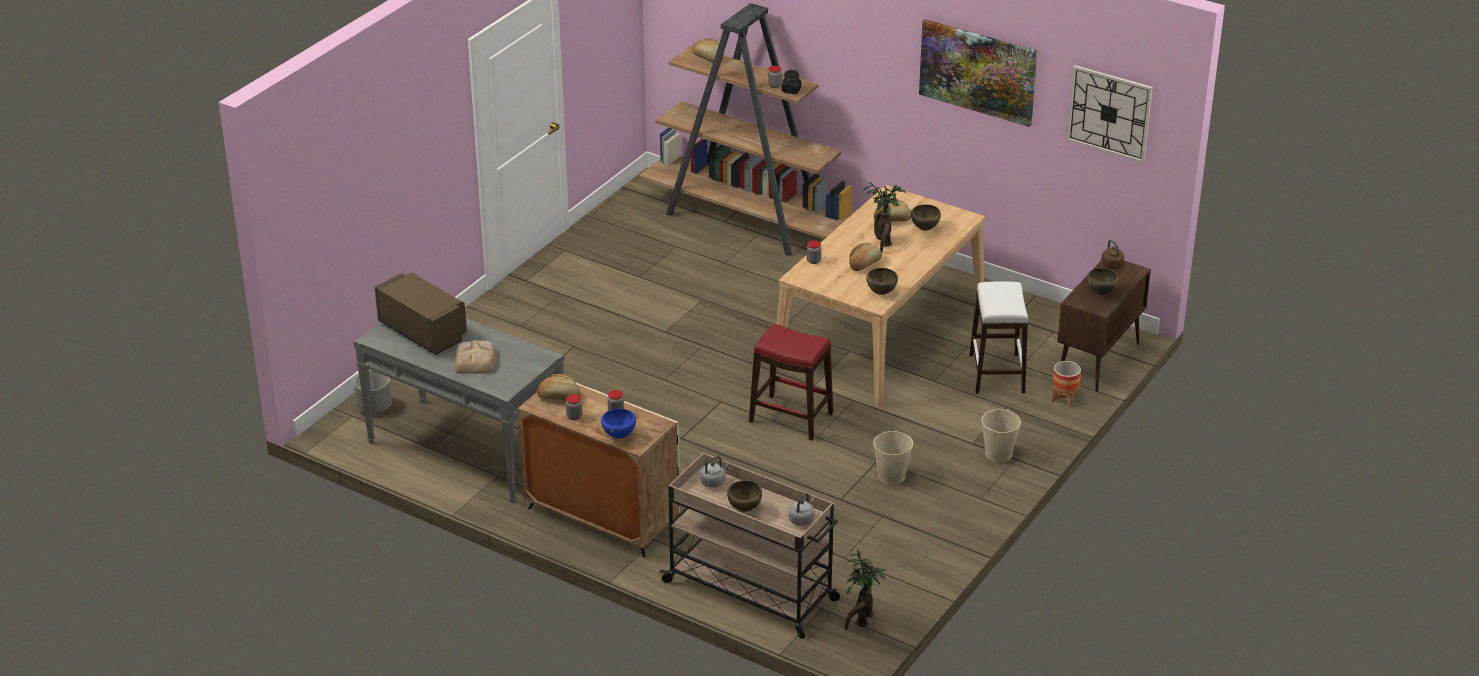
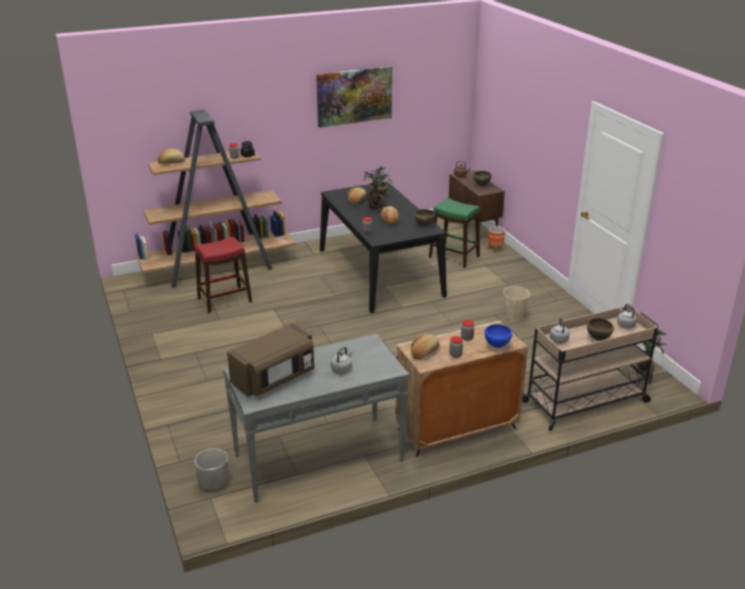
camera: 55 degrees left, 5 degrees down
(423, 331) = (274, 378): brown microwave -> brown microwave turned 150 degrees clockwise
(476, 361) = (342, 369): bread -> grey kettle
(791, 418) = (426, 325): red stool -> red stool (225, 300)
(880, 334) = (380, 272): beige dining table -> black dining table
(997, 373) = (454, 256): white stool -> green stool
(999, 454) = (524, 281): beige bucket -> none
(1109, 113) = (436, 88): wall clock -> none

